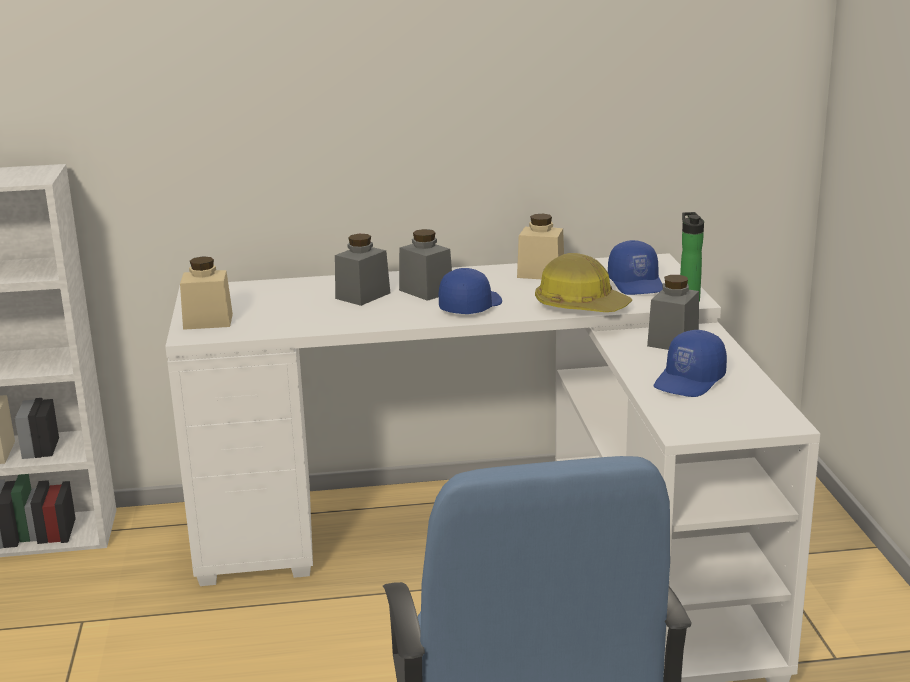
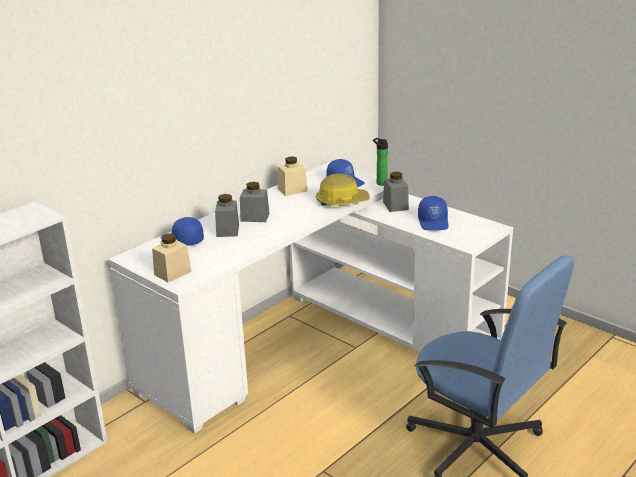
camera: 40 degrees left, 5 degrees up
(470, 306) = (292, 218): blue cap -> blue cap (187, 238)

